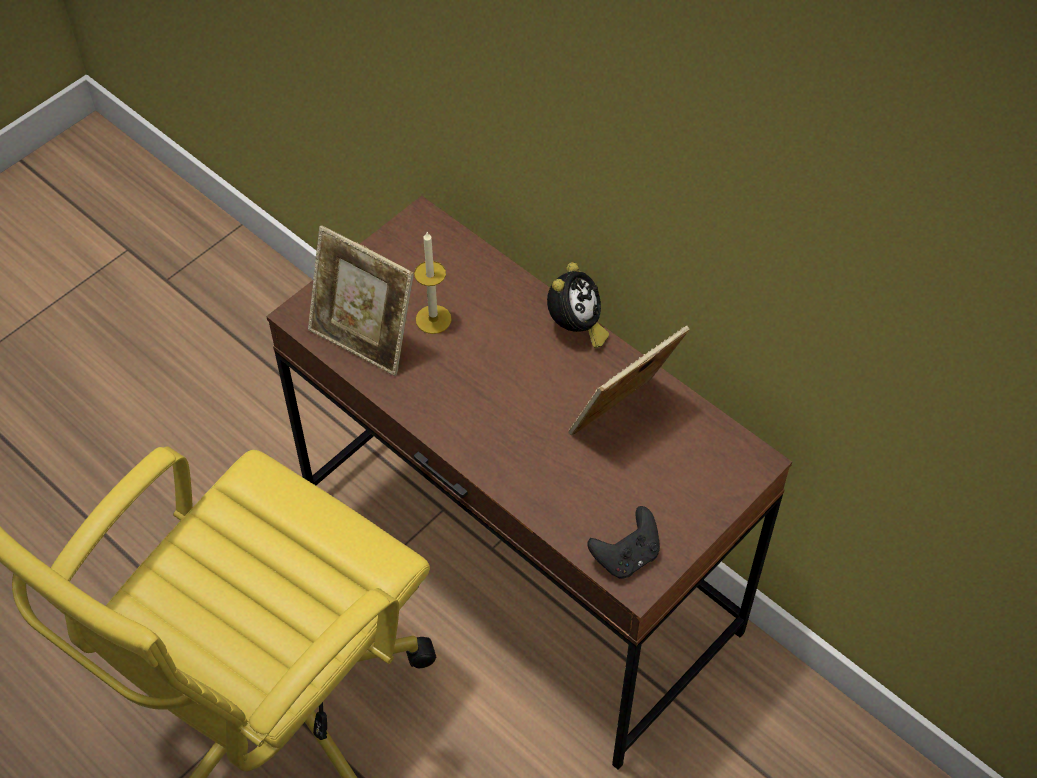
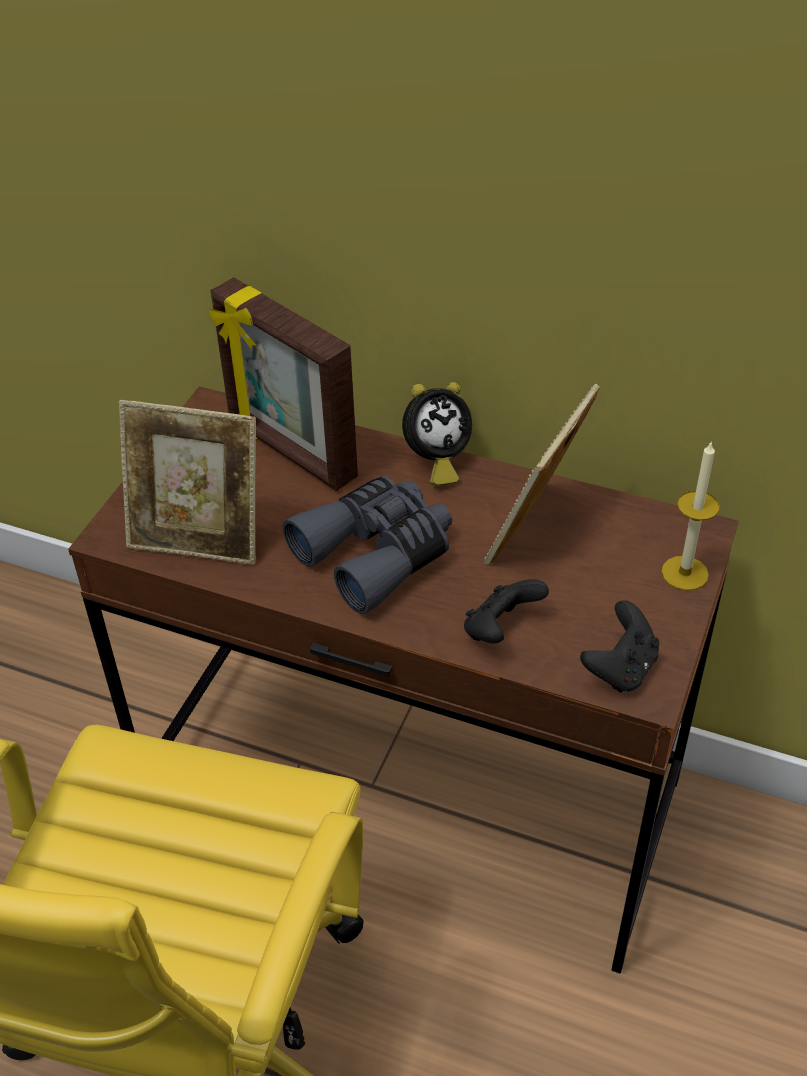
camera: 20 degrees left, 10 degrees down
(433, 319) = (271, 497): candle -> candle (684, 573)
(466, 281) = (290, 451): none -> picture frame
(491, 396) = (377, 553): none -> grey binoculars
(552, 493) = (500, 630): none -> black game controller
(575, 327) = (435, 461): alarm clock -> alarm clock turned 60 degrees clockwise

